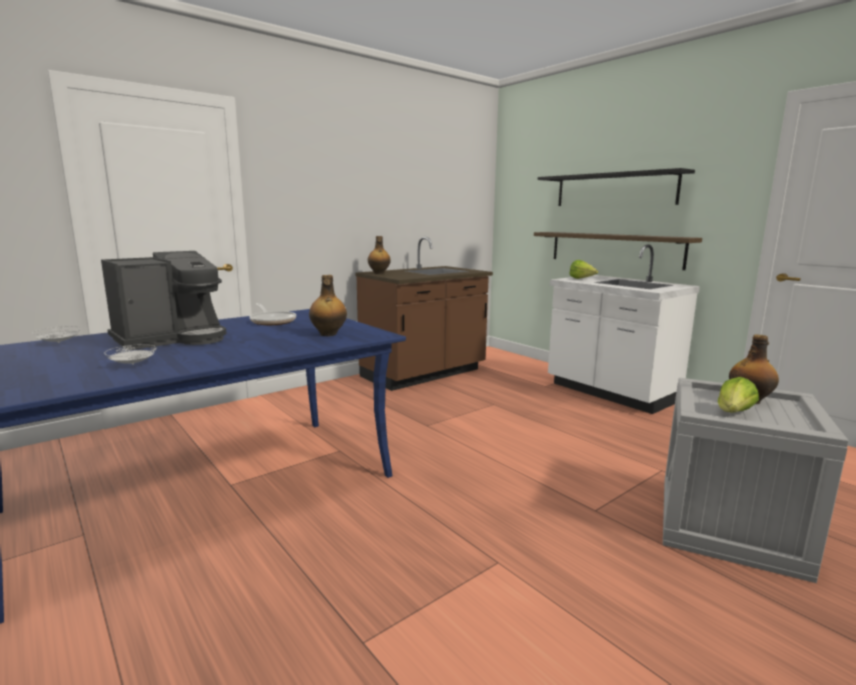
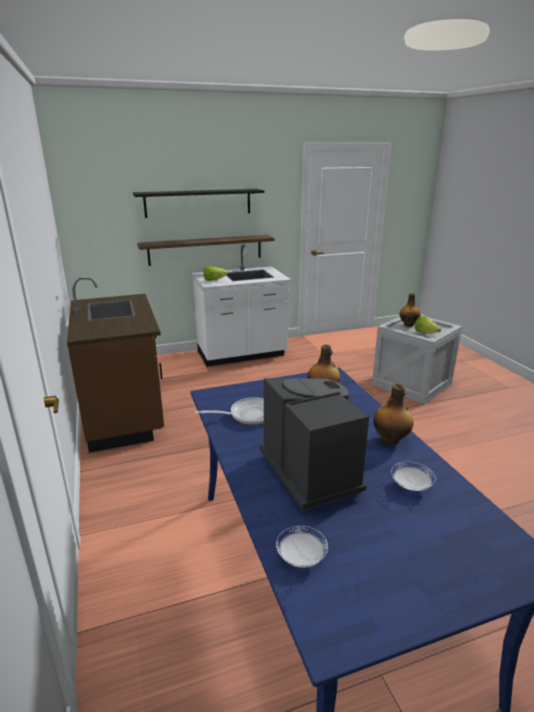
camera: 70 degrees left, 10 degrees up
(379, 273) = (94, 332): bottle -> bottle (391, 440)

